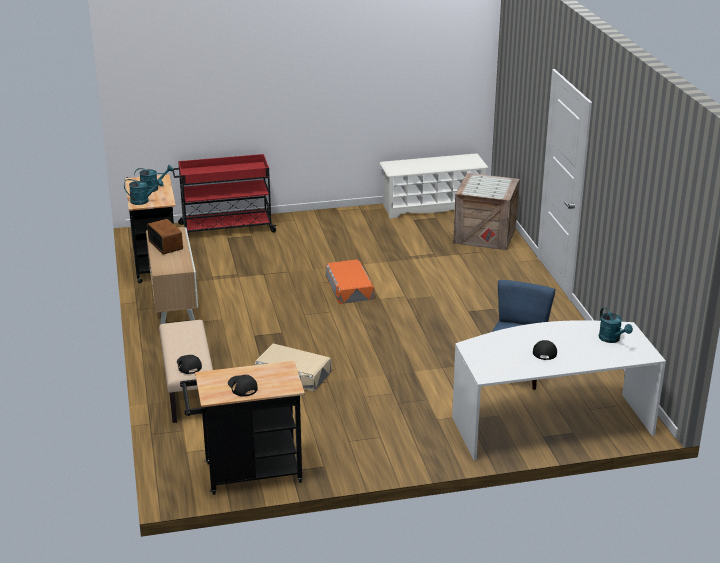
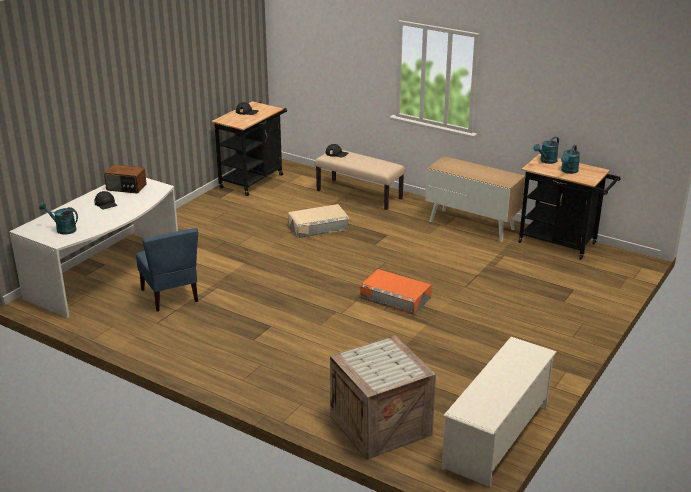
camera: 135 degrees right, 0 degrees up
(166, 245) = (486, 173): radio -> radio (126, 188)
(225, 228) = (597, 297): red cart -> none

